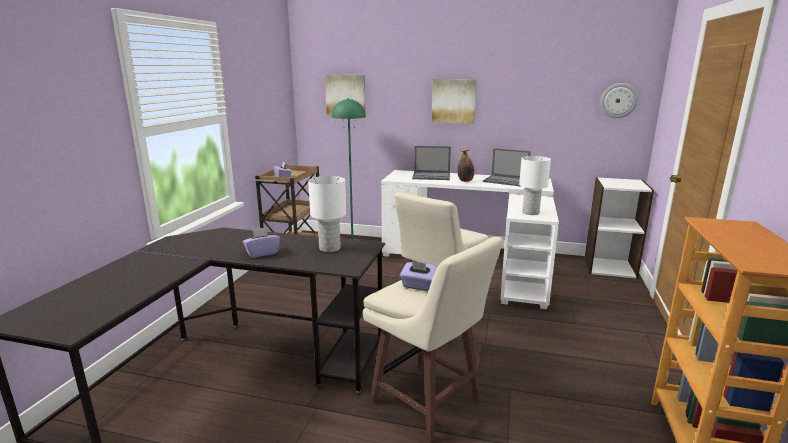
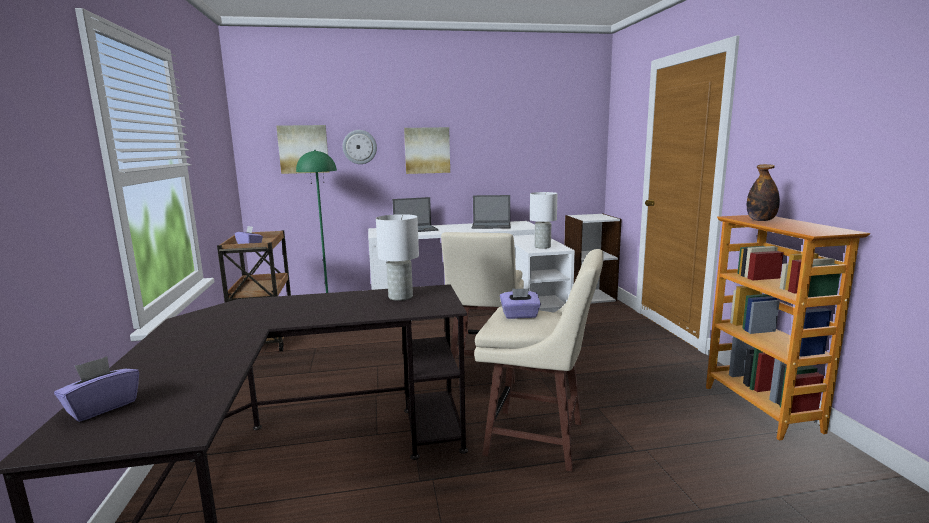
camera: 25 degrees left, 5 degrees down
(262, 253) = (329, 313): purple tissue box -> purple tissue box (102, 407)
(465, 181) = (455, 229): bottle -> bottle (761, 220)
(618, 100) = (576, 144): wall clock -> wall clock (359, 147)

